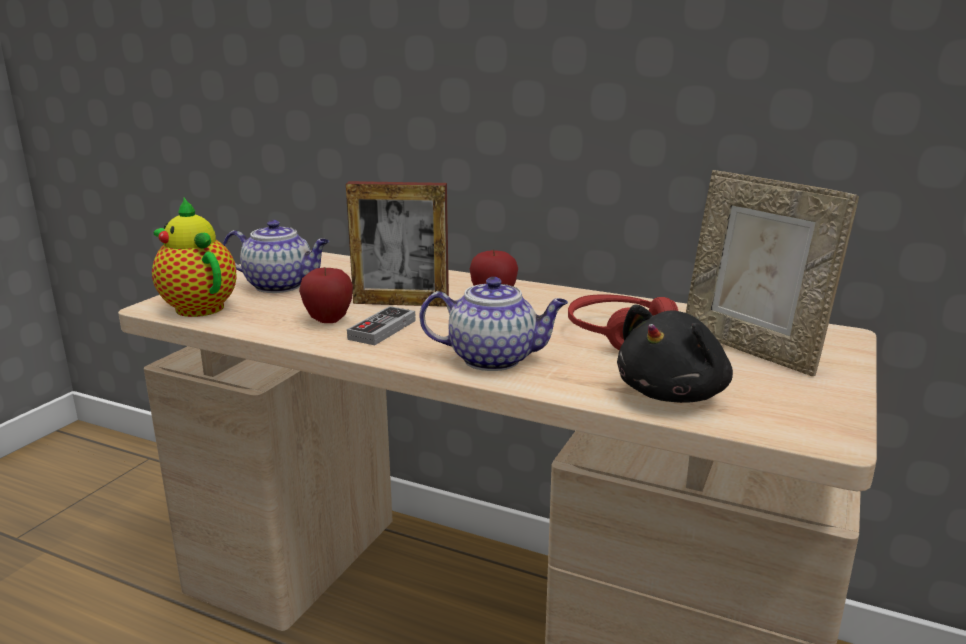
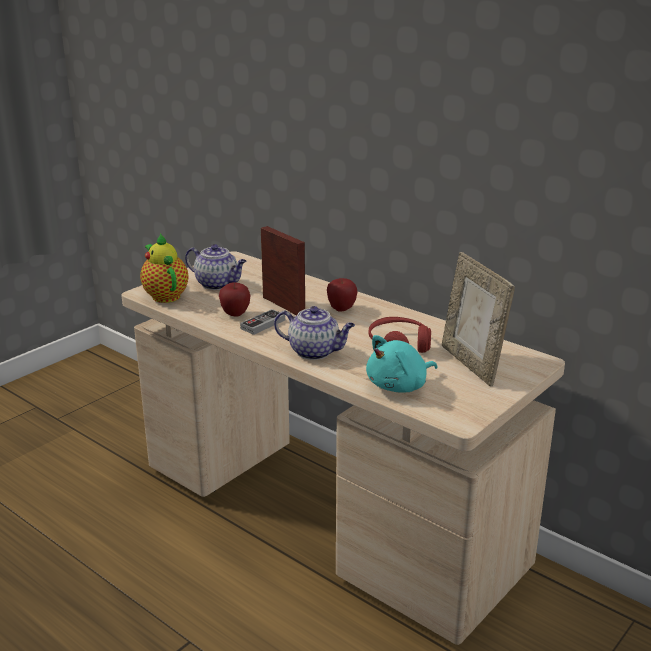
camera: 15 degrees right, 5 degrees up
(401, 303) = (283, 305): picture frame -> picture frame turned 150 degrees counterclockwise
(674, 394) = (399, 386): black plush toy -> turquoise plush toy

